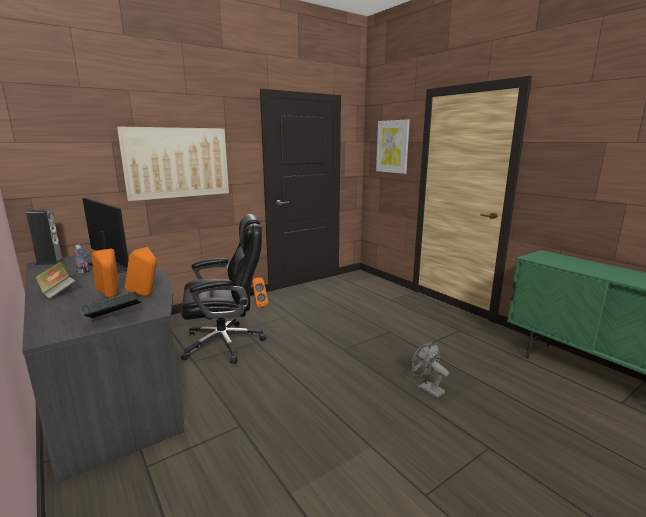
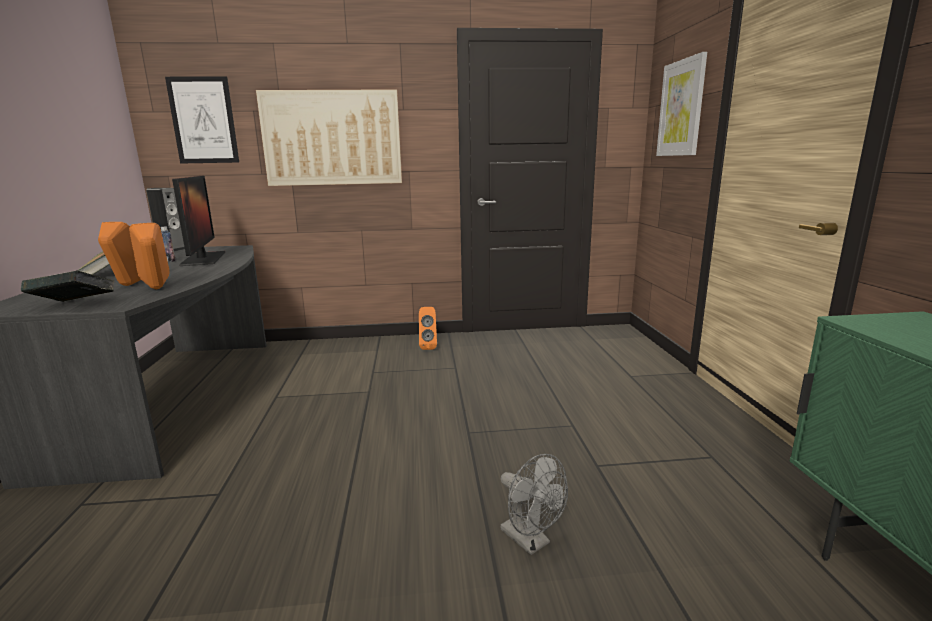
camera: 30 degrees right, 0 degrees up
(67, 150) = (203, 120): none -> picture
(225, 343) = (334, 384): black office chair -> none
(427, 388) = (530, 541): grey fan -> grey fan turned 150 degrees clockwise

